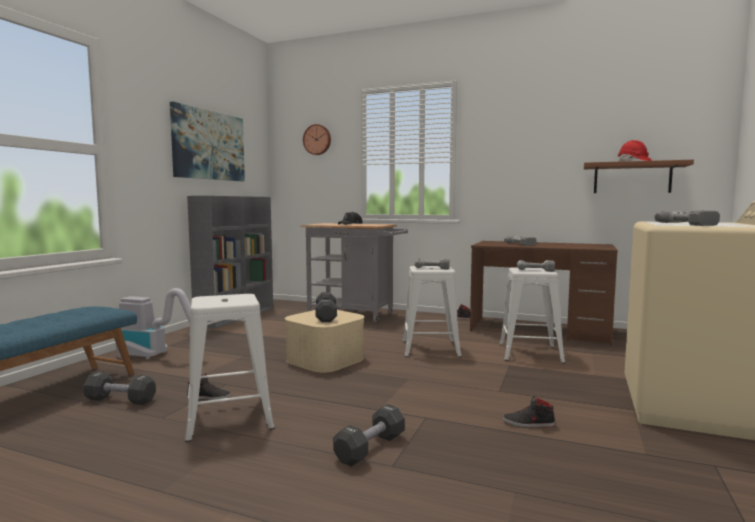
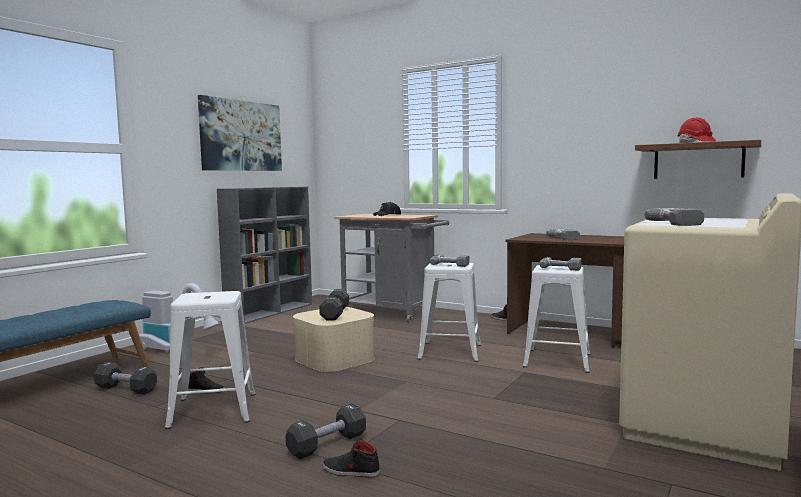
camera: 10 degrees right, 0 degrees up
(317, 139) = (359, 123): wall clock -> none
(528, 424) = (501, 431): black shoe -> black shoe (350, 471)

